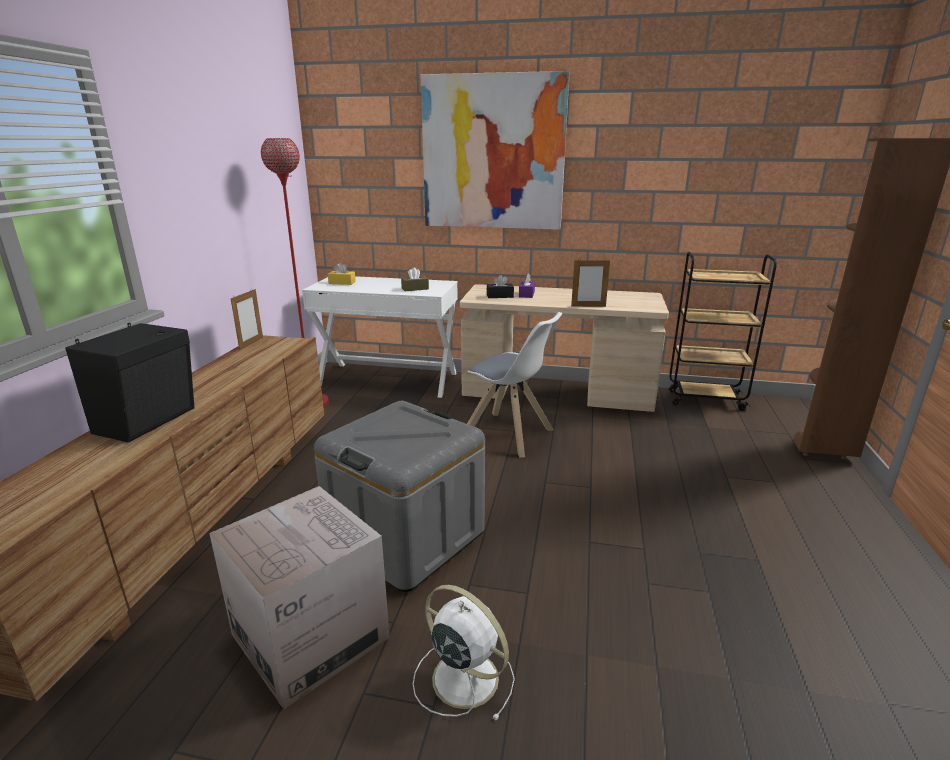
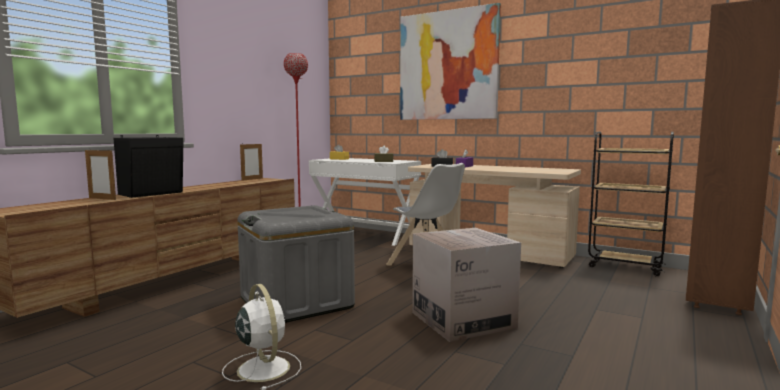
camera: 20 degrees right, 15 degrees down
(310, 636) = (189, 333): cardboard box -> cardboard box (463, 320)
(588, 306) = (503, 170): picture frame -> picture frame (102, 198)

